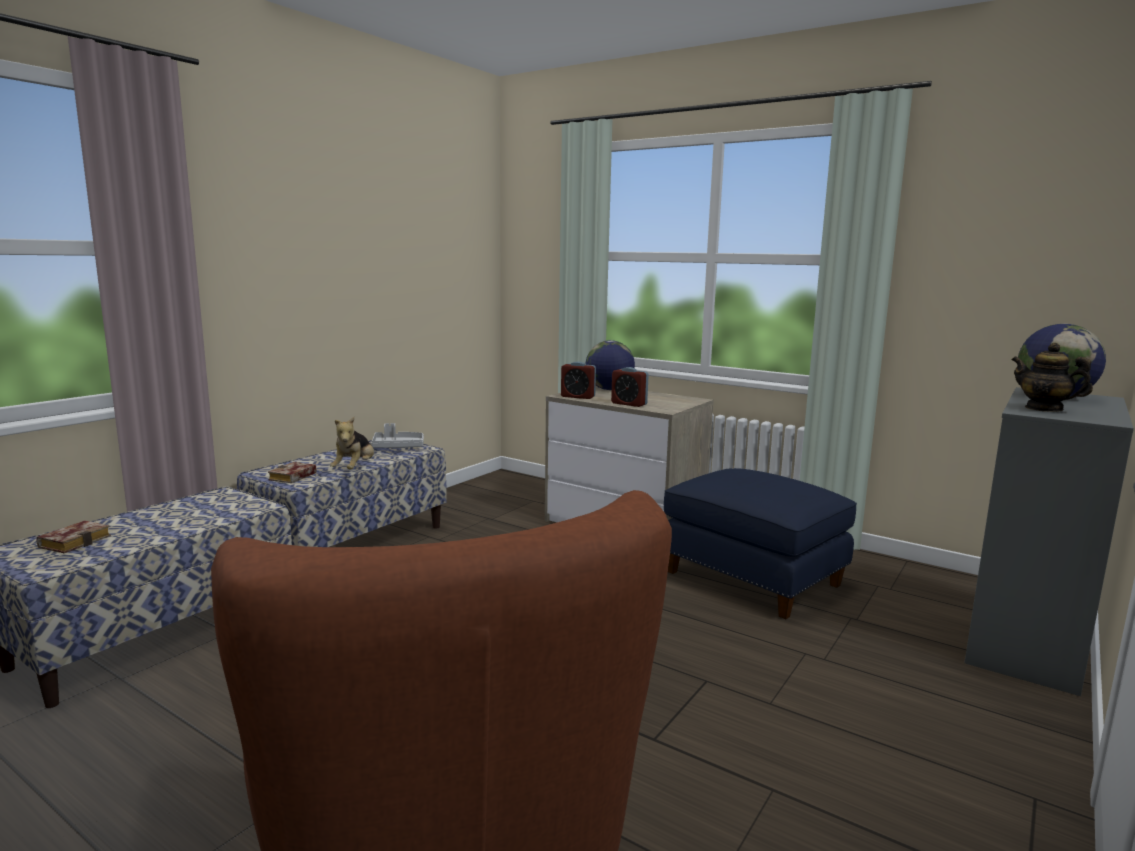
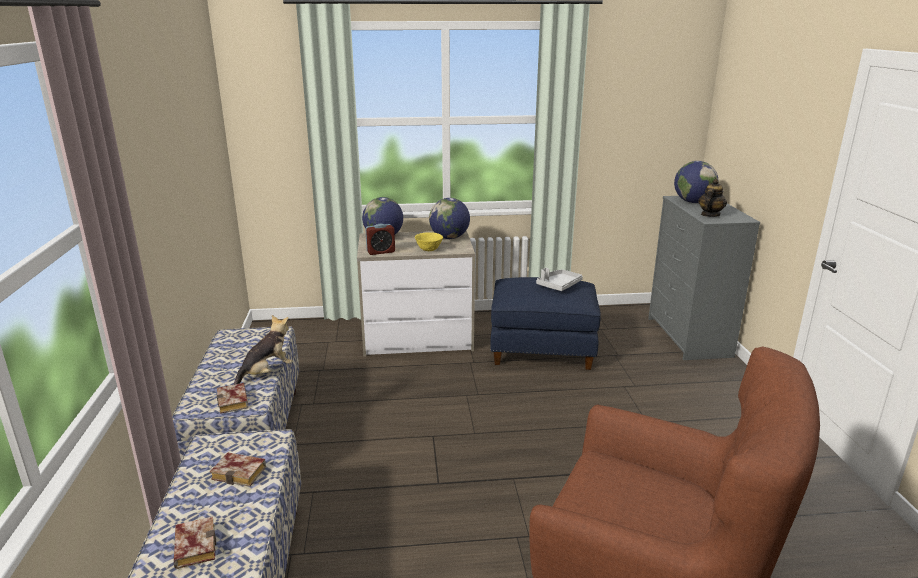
camera: 40 degrees left, 10 degrees up
(196, 516) = (241, 473): none -> book
(355, 469) = (267, 373): plush toy -> plush toy turned 105 degrees counterclockwise
(398, 447) = (253, 338): grey tray -> grey tray (558, 285)
(629, 404) = (429, 250): alarm clock -> yellow bowl
(676, 401) = (449, 238): none -> globe
(1044, 408) = (710, 215): teapot -> teapot turned 120 degrees clockwise

